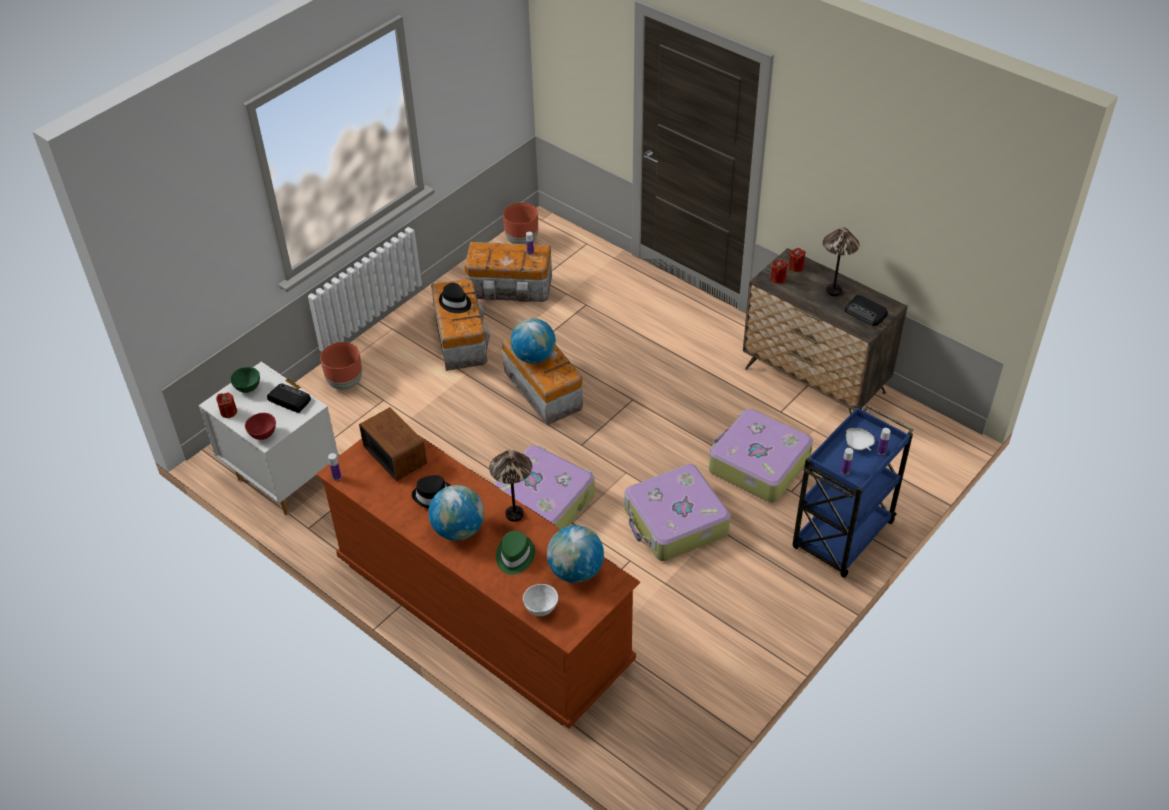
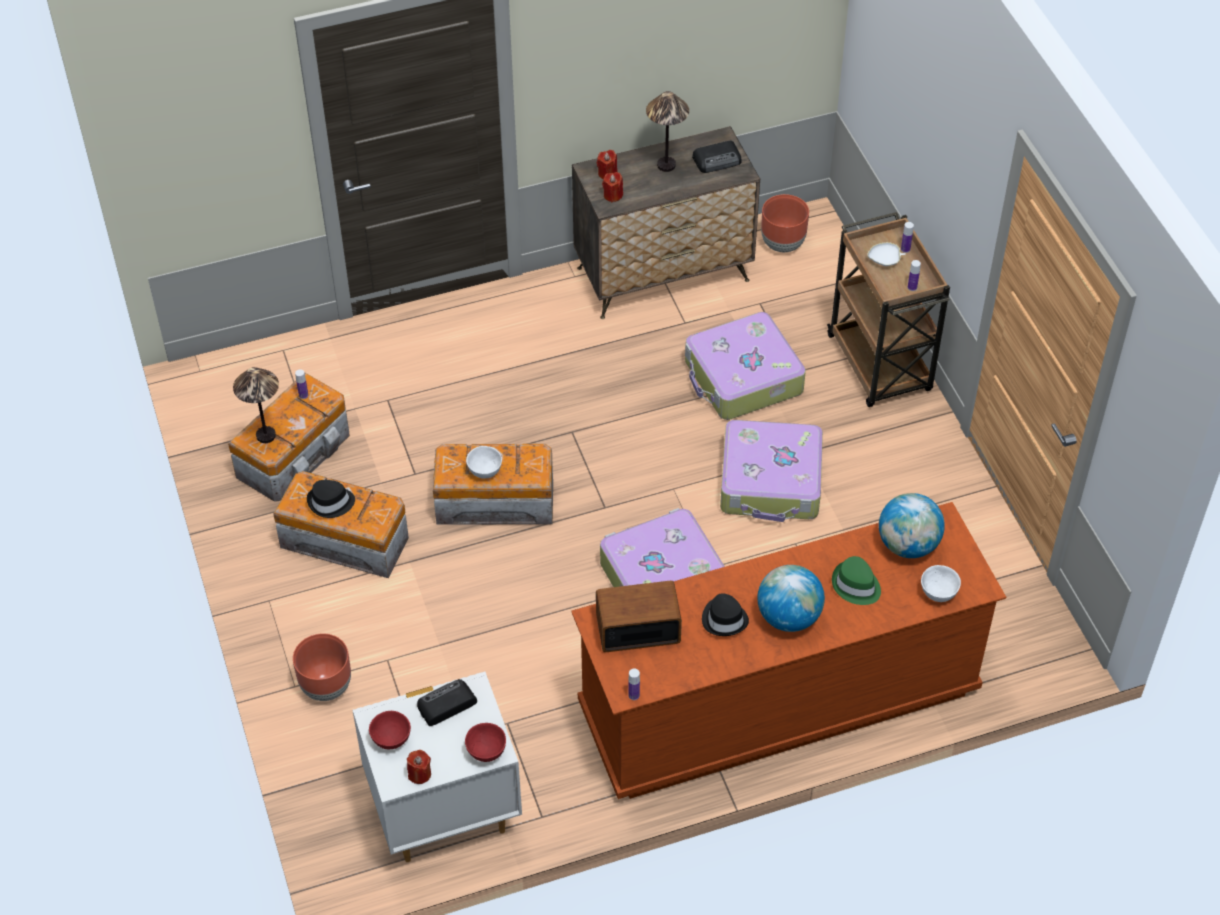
camera: 60 degrees left, 5 degrees up
(248, 388) = (392, 740): green bowl -> red bowl
(515, 514) = (799, 560): table lamp -> table lamp (266, 435)
(522, 241) = (222, 406): brown planter -> brown planter (783, 244)
(534, 357) = (484, 471): globe -> white bowl
(842, 537) = (880, 365): blue cart -> brown cart

